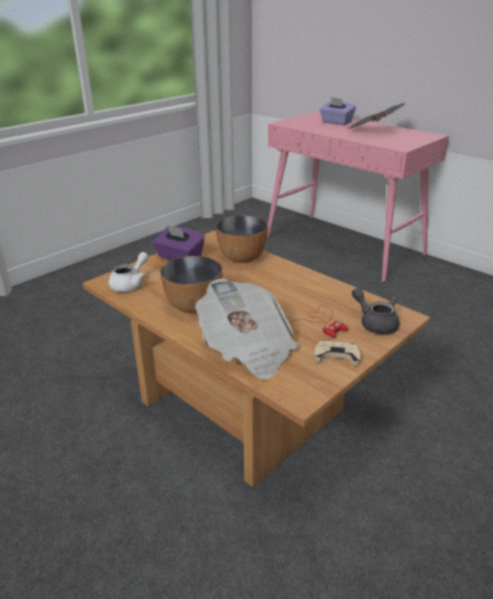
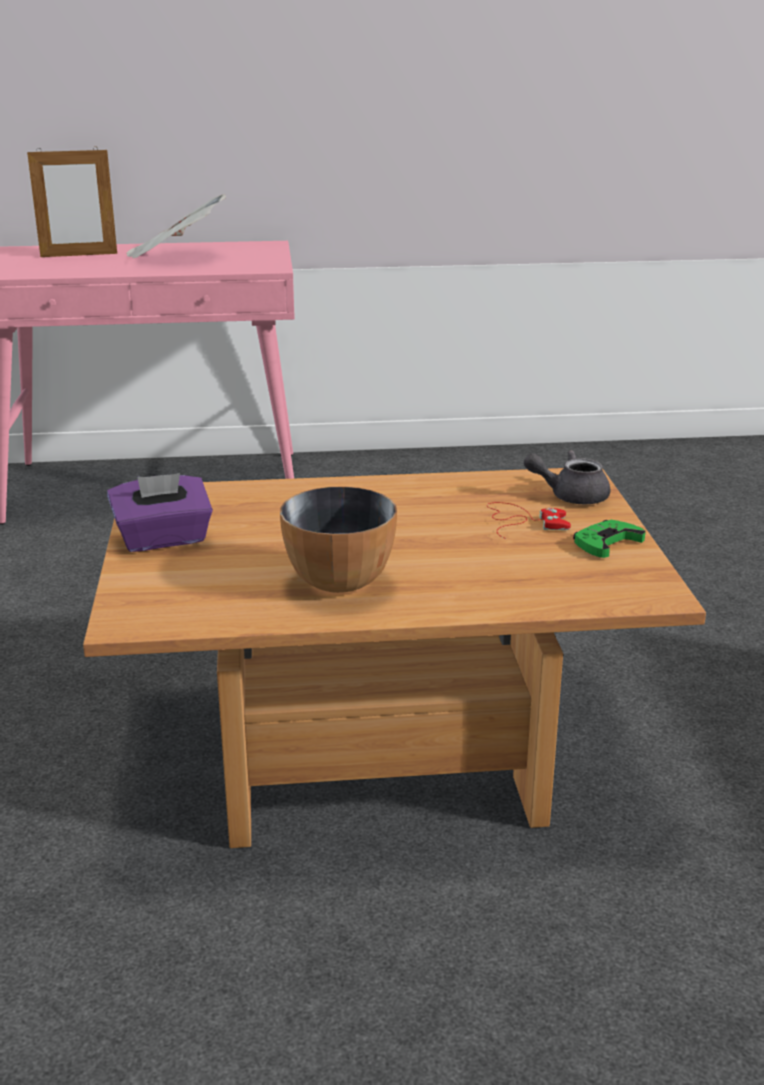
camera: 50 degrees left, 5 degrees down
(130, 284) = (175, 604): white teapot -> none
(242, 258) = (261, 500): bowl -> none
(247, 349) = (512, 587): newspaper -> none
(336, 122) = (79, 255): purple tissue box -> picture frame
(336, 356) = (606, 543): beige game controller -> green game controller

